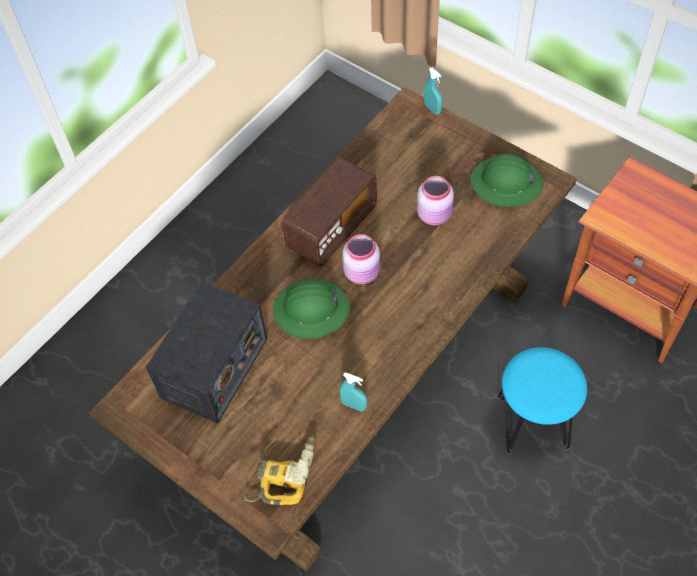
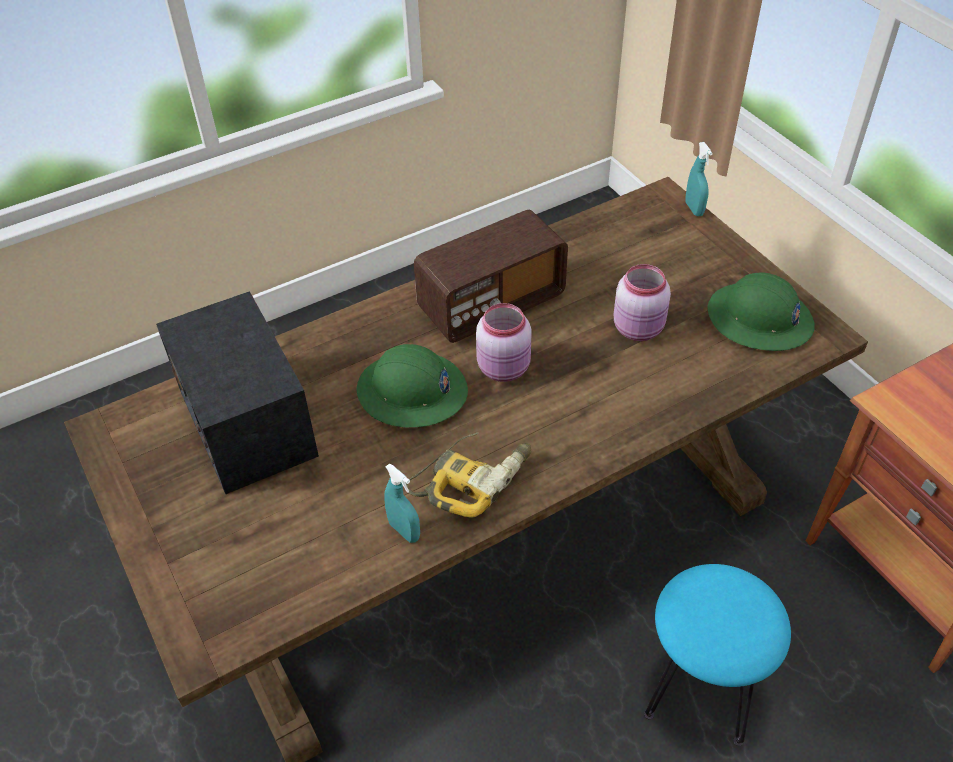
camera: 20 degrees right, 10 degrees down
(214, 368) = (246, 421): radio -> radio turned 105 degrees clockwise
(283, 471) = (258, 585): power drill -> power drill (472, 478)

